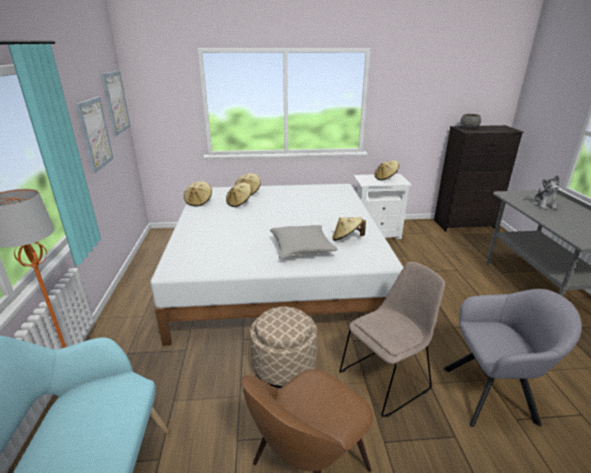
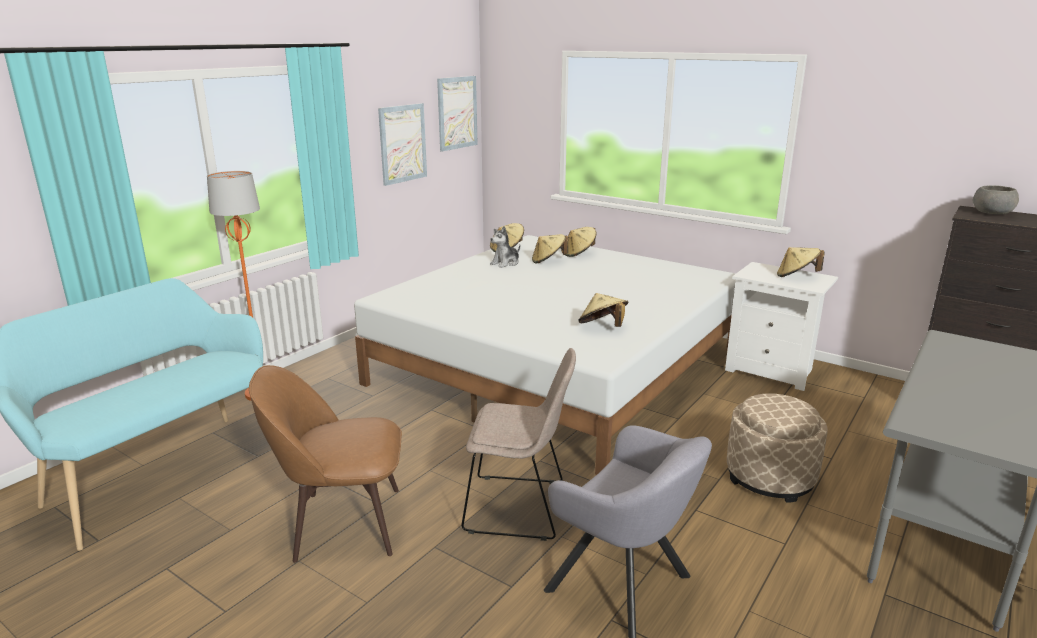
camera: 40 degrees right, 5 degrees down
(284, 366) = (435, 447): beige ottoman -> beige ottoman (770, 477)
(301, 249) = (530, 320): grey pillow -> none
(544, 205) = (980, 368): plush toy -> plush toy (505, 263)

